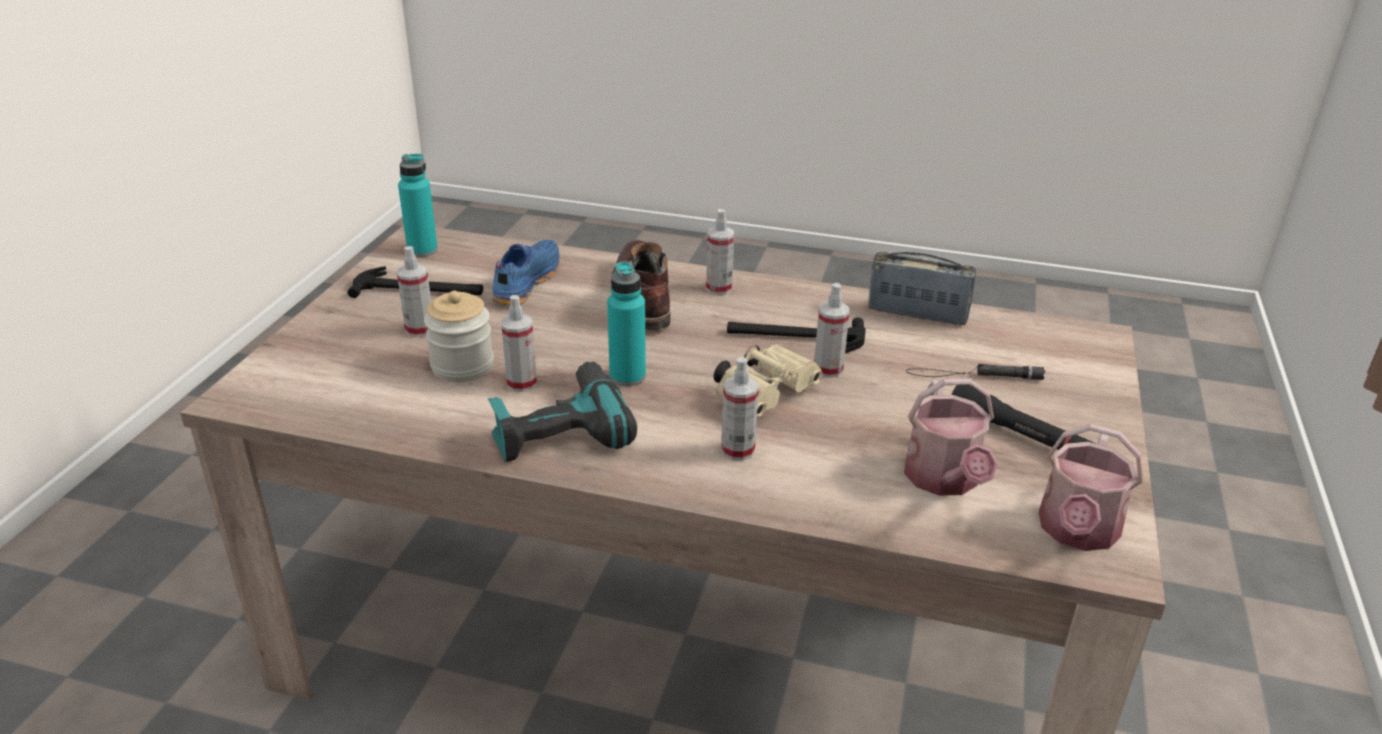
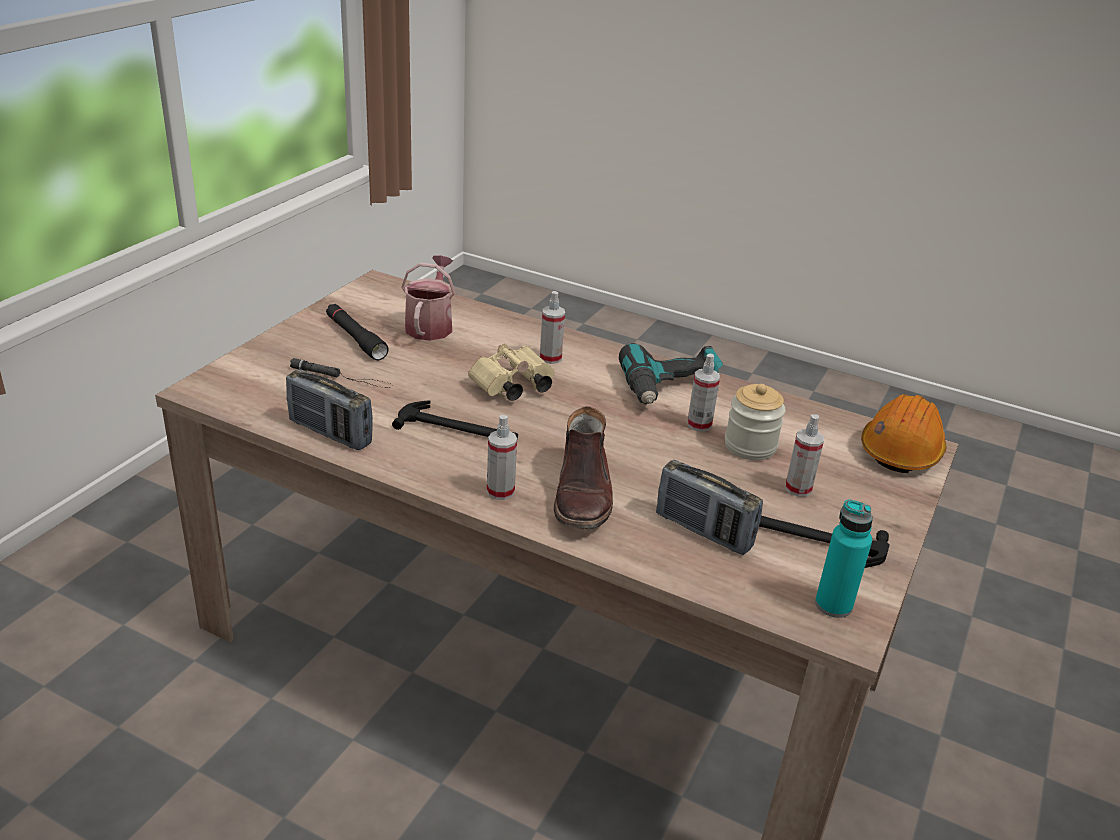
camera: 170 degrees left, 0 degrees up
(269, 389) = (901, 450): none -> orange hard hat
(525, 283) = (703, 531): blue shoe -> radio
(627, 376) = (614, 417): turquoise bottle -> none
(828, 369) = (451, 398): spray bottle -> none
(1076, 532) = (381, 295): watering can -> none

